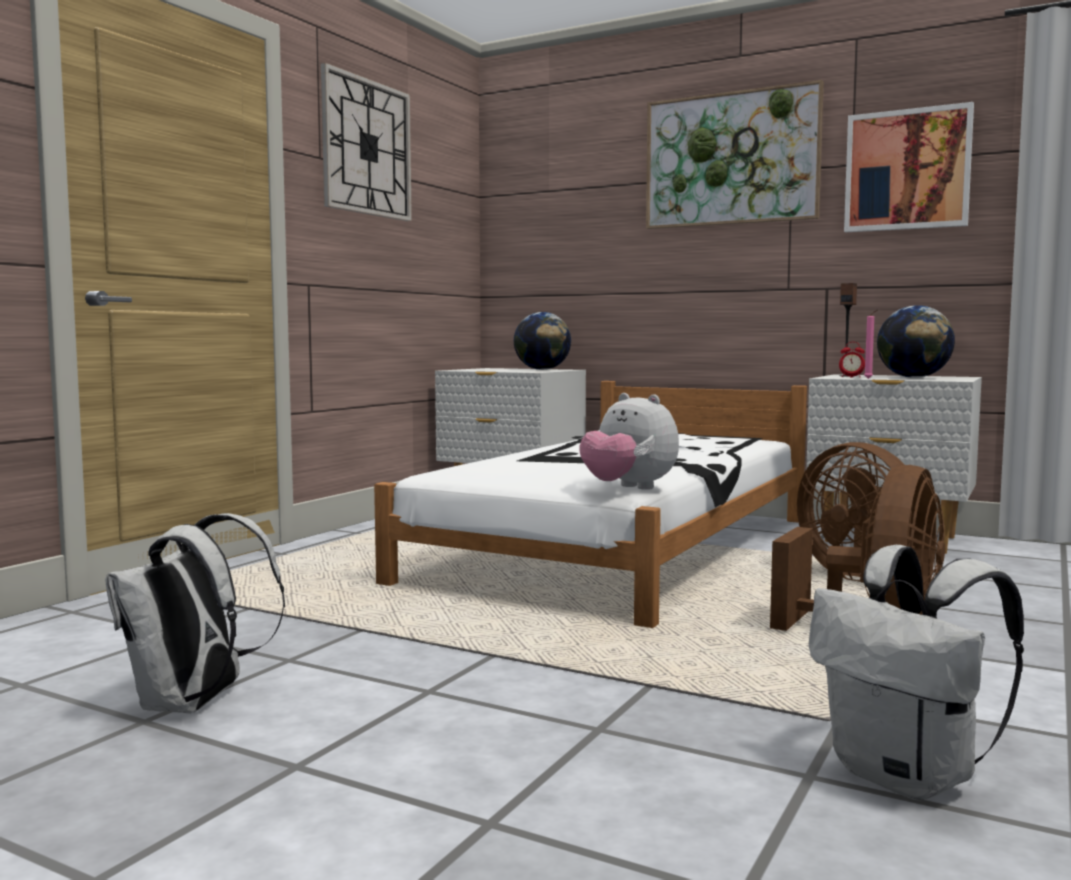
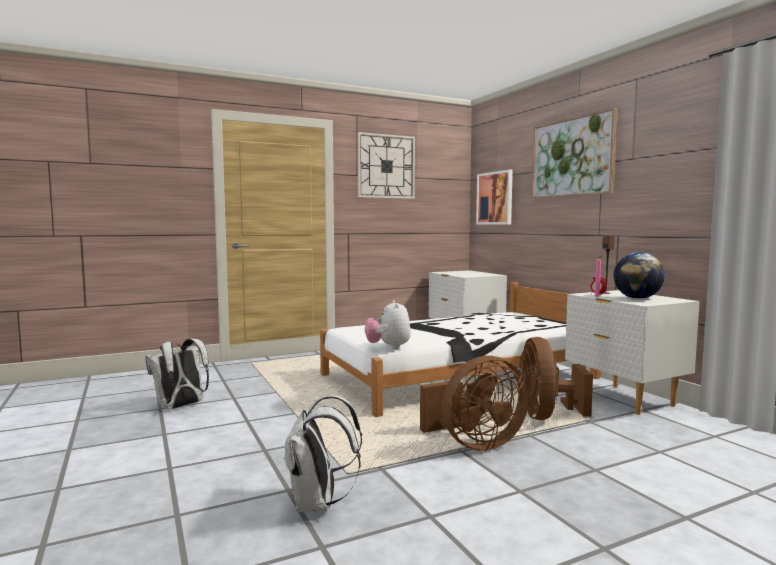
camera: 35 degrees right, 0 degrees up
(542, 369) = (482, 274): globe -> none
(907, 170) = (660, 161): picture -> picture (495, 198)

